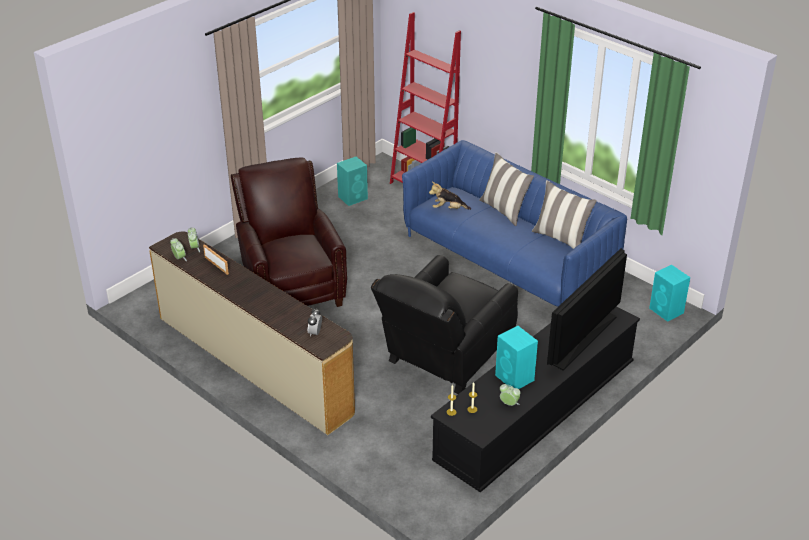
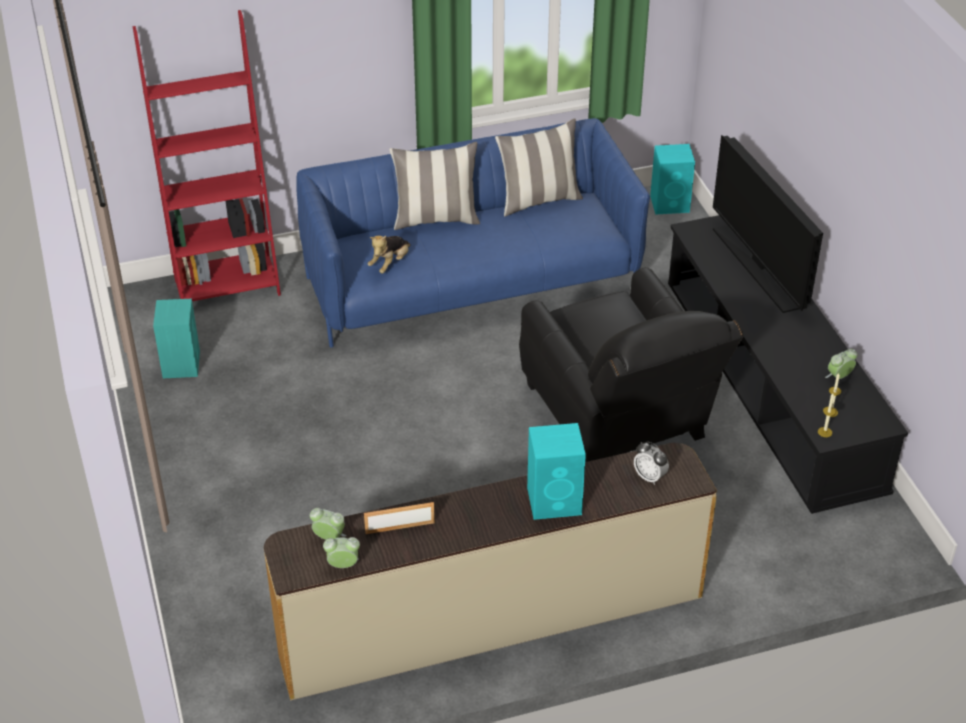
camera: 60 degrees left, 5 degrees up
(291, 282) = (330, 509): brown armchair -> none
(515, 378) = (794, 352): turquoise speaker -> turquoise speaker (555, 501)

